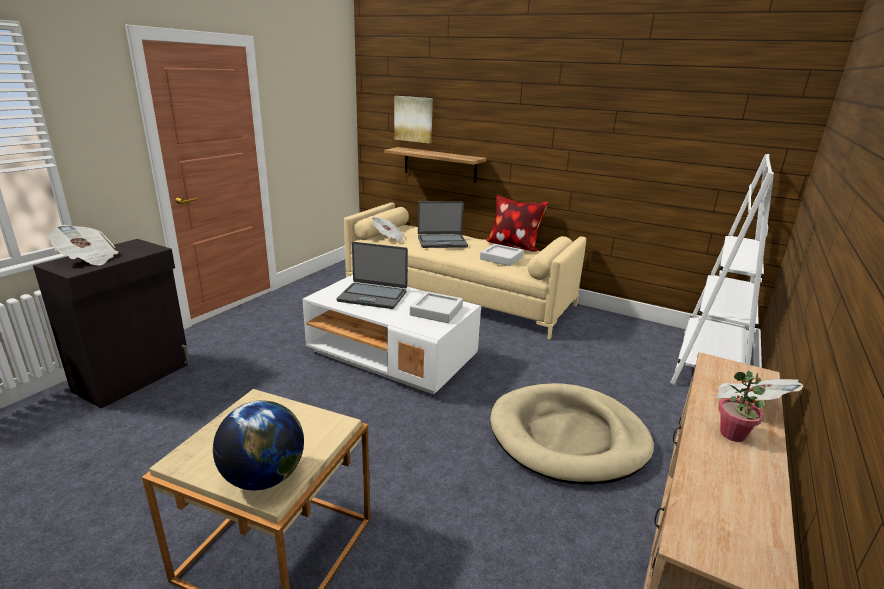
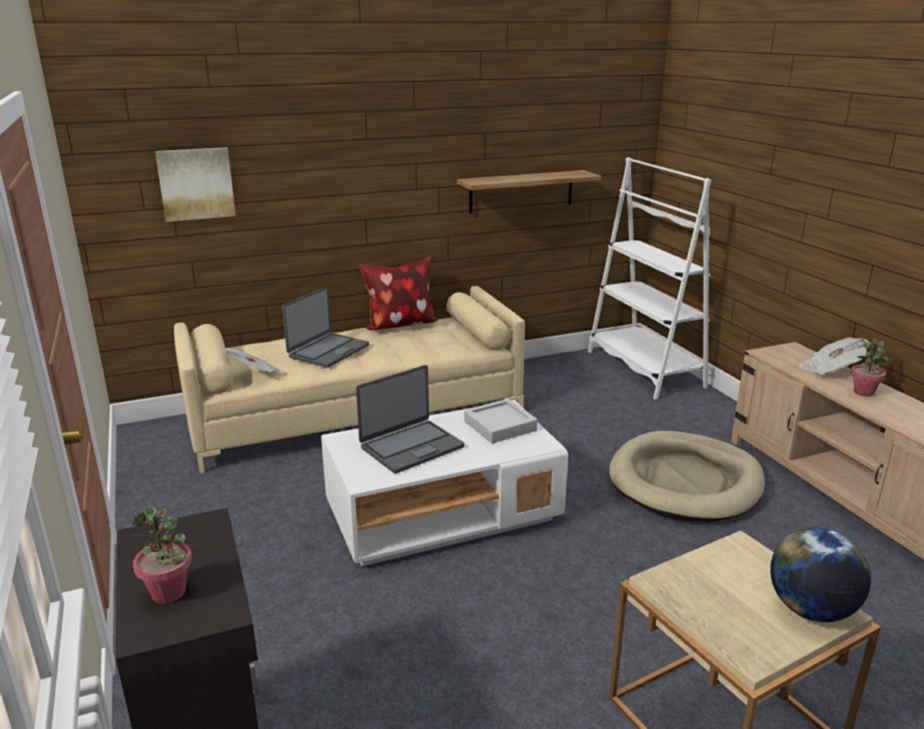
camera: 50 degrees left, 0 degrees up
(88, 259) = (169, 592): newspaper -> potted plant
(440, 164) = (255, 244): shelf -> shelf (521, 191)
(501, 258) = (426, 342): grey tray -> none

